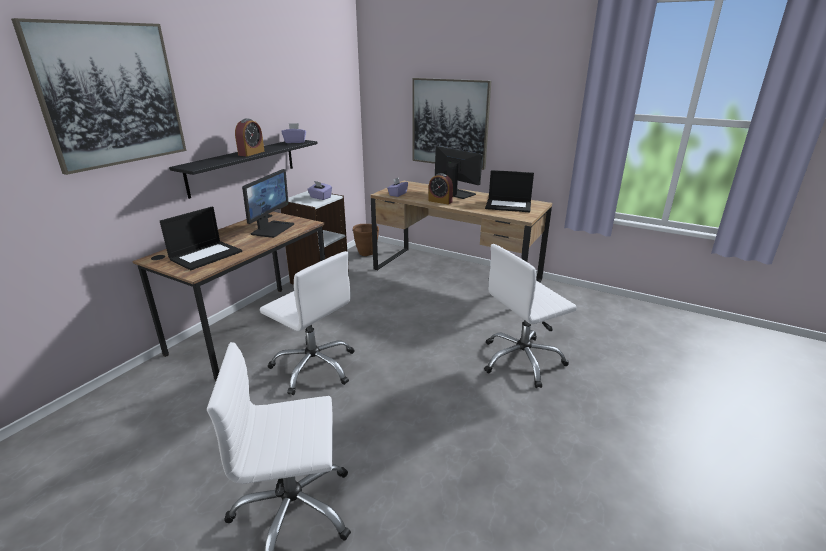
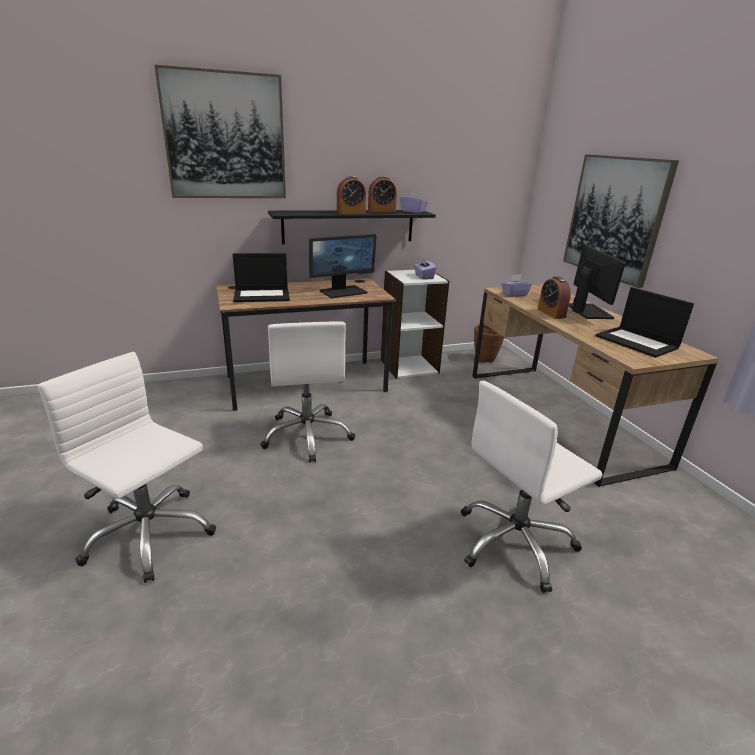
camera: 40 degrees right, 0 degrees up
(271, 147) = (381, 211): none -> alarm clock
(522, 360) = (515, 543): white office chair -> white office chair turned 45 degrees counterclockwise

